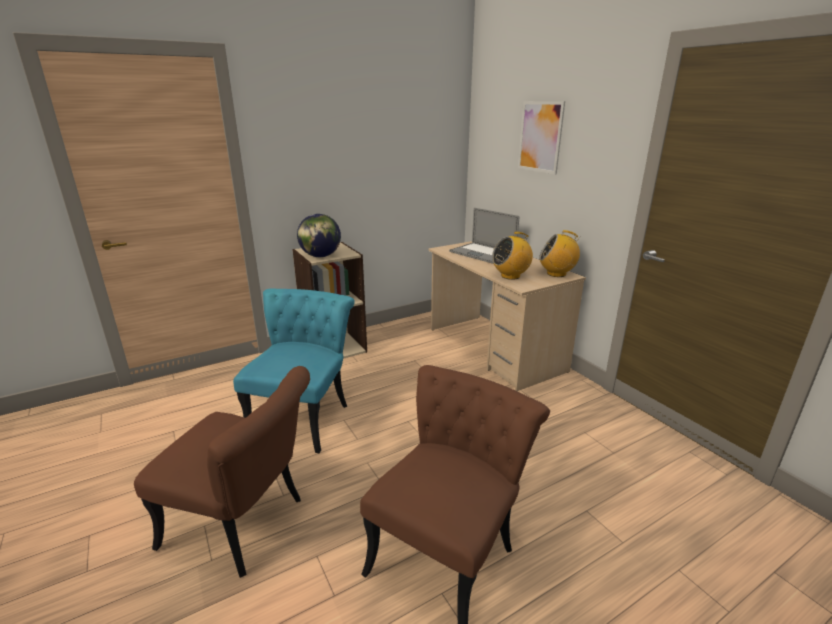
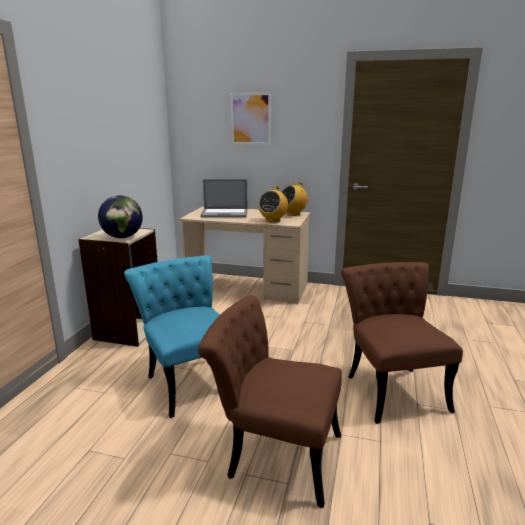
camera: 45 degrees left, 5 degrees down
(245, 525) = (273, 453): brown chair -> brown chair turned 135 degrees counterclockwise

